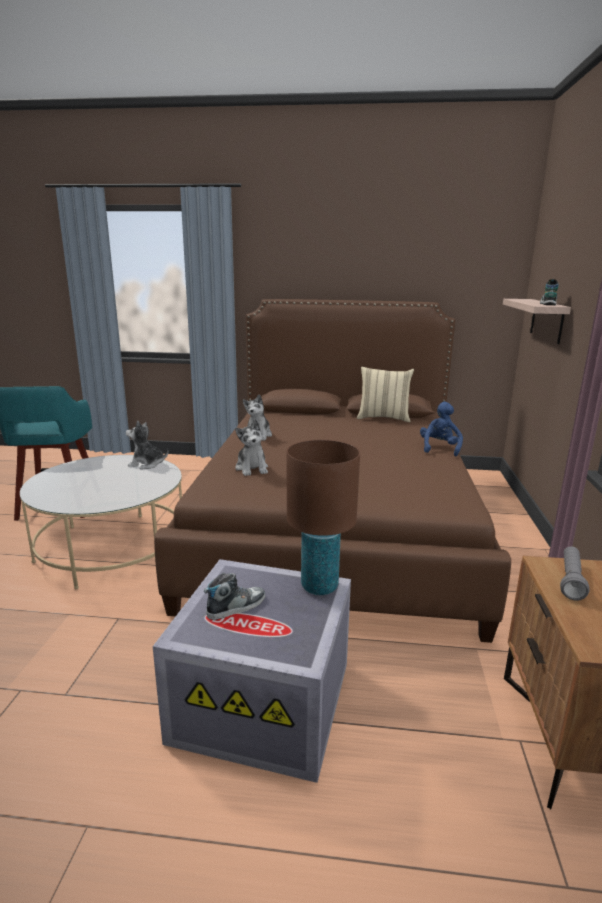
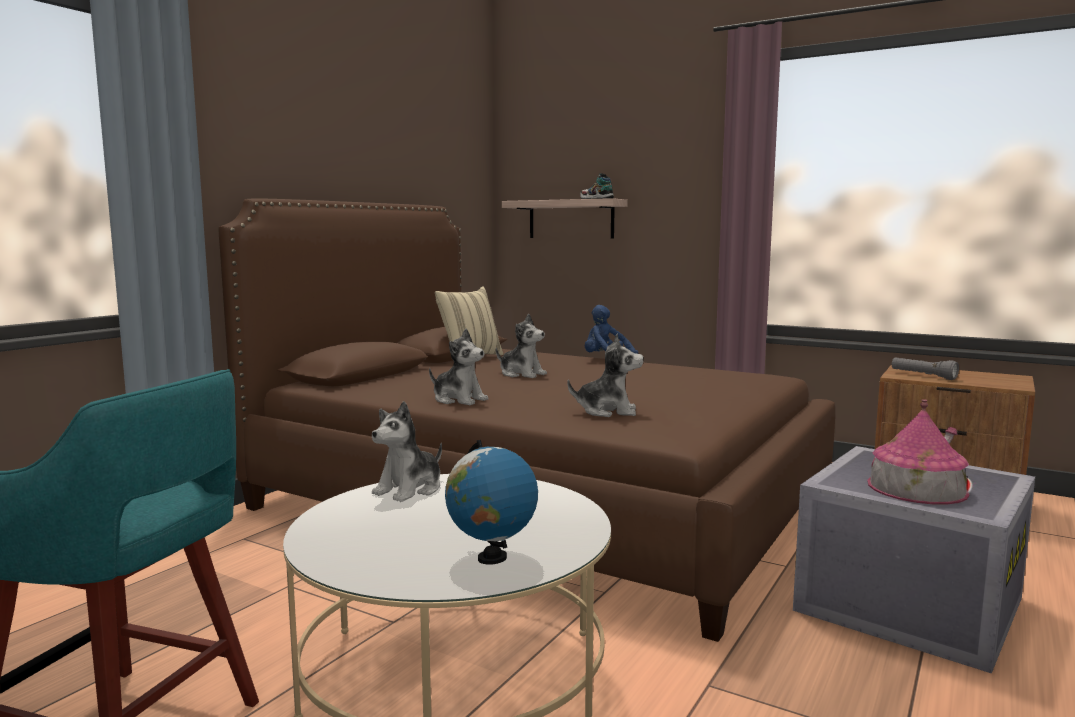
camera: 65 degrees left, 10 degrees down
(61, 494) = (491, 558): none -> globe
(236, 607) = (916, 488): shoe -> toy house
(320, 586) = (872, 456): brown table lamp -> none
(349, 436) = (522, 374): none -> plush toy

